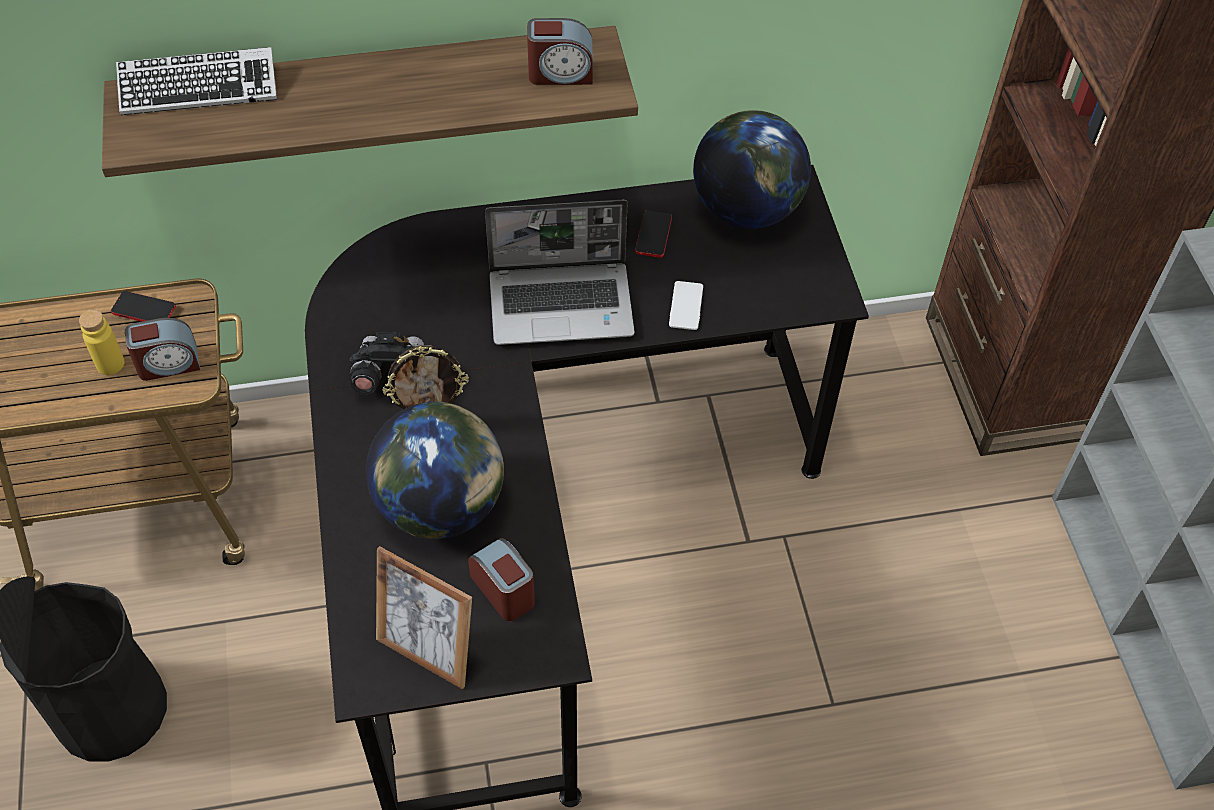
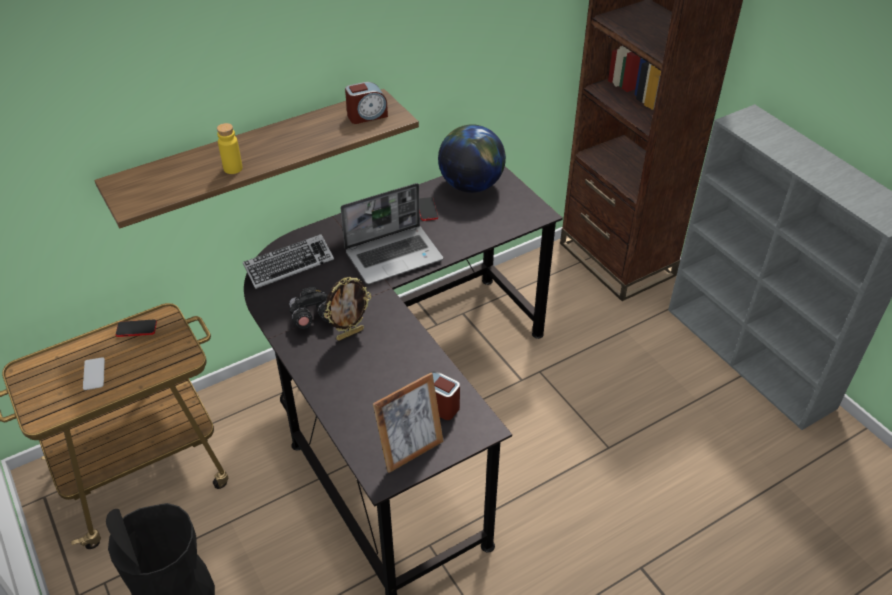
camera: 20 degrees left, 10 degrees down
(110, 364) = (128, 364): yellow bottle -> yellow bottle (233, 168)
(168, 364) = (166, 353): alarm clock -> none
(199, 89) = (157, 170): keyboard -> keyboard (289, 265)
(428, 652) = (410, 450): picture frame -> picture frame turned 45 degrees counterclockwise
(441, 506) = (378, 374): globe -> none
(686, 306) = (463, 238): phone -> phone (94, 374)

